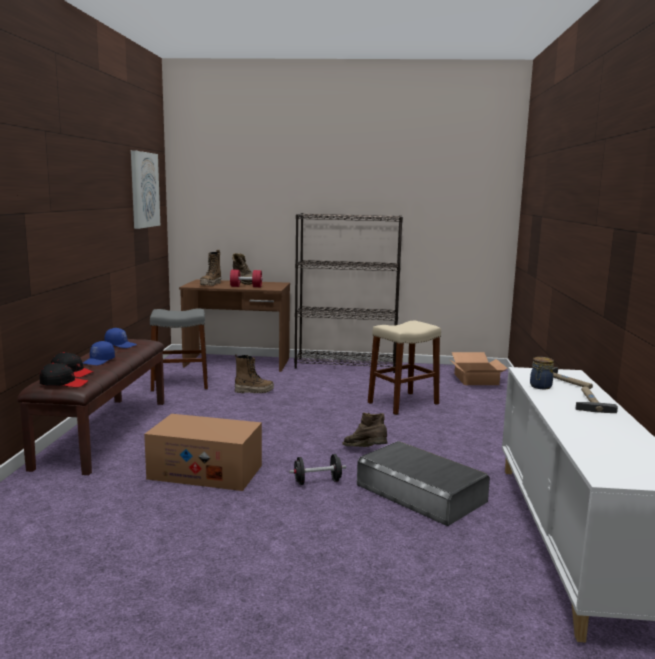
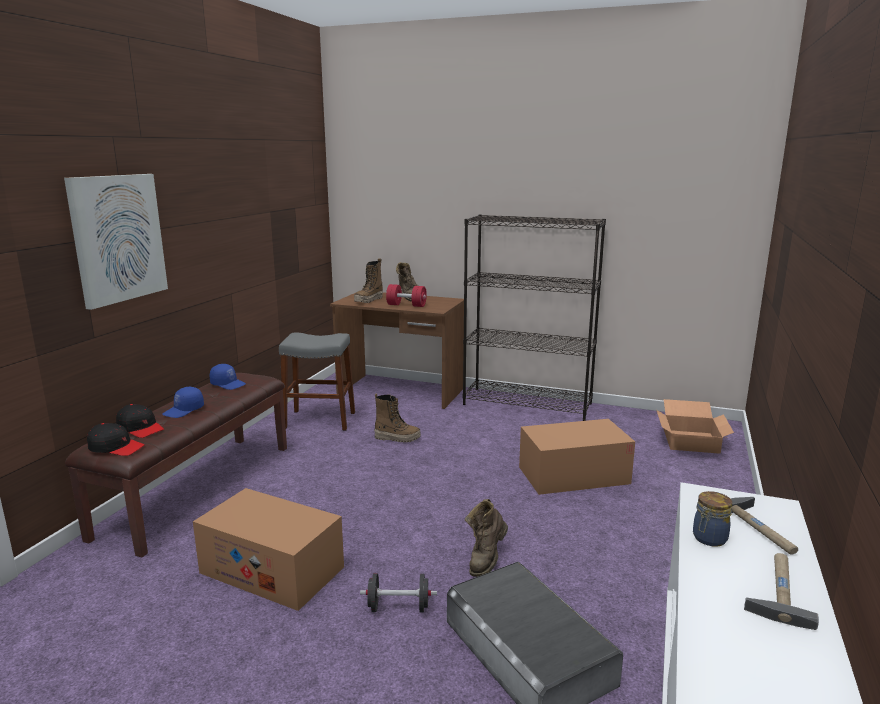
camera: 15 degrees right, 5 degrees up
(144, 190) = (288, 190): picture -> picture (118, 238)
(365, 452) = (486, 559): brown boot -> brown boot turned 120 degrees counterclockwise
(403, 403) = (573, 475): beige stool -> cardboard box

